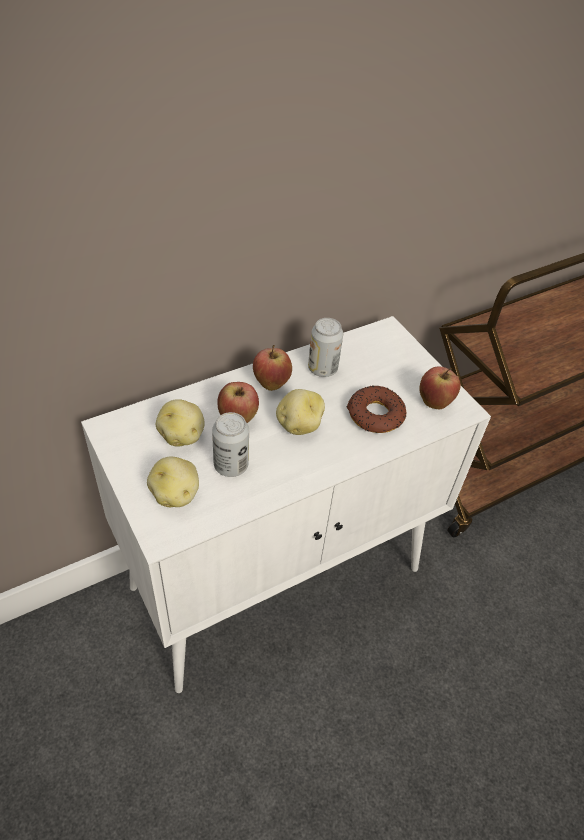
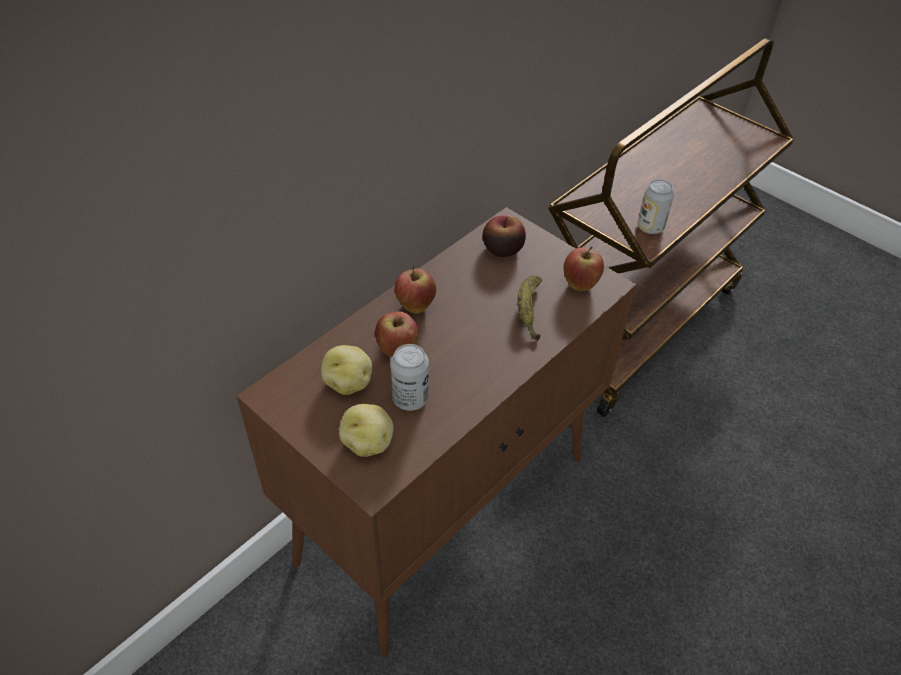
camera: 15 degrees left, 0 degrees up
(279, 577) = (446, 507): white cabinet -> brown cabinet
(298, 425) = (459, 340): potato -> none
(322, 368) = (459, 278): can -> can (650, 227)
(373, 352) = (502, 248): none -> apple
(375, 415) = (529, 311): donut -> banana

